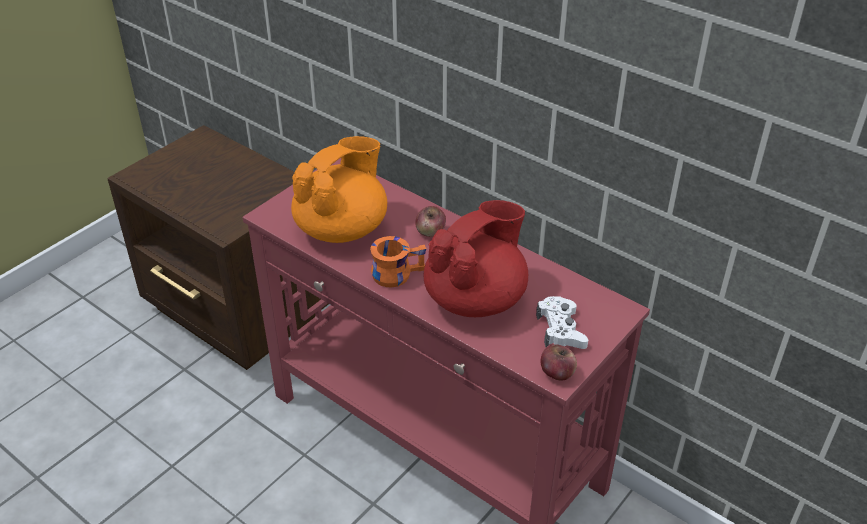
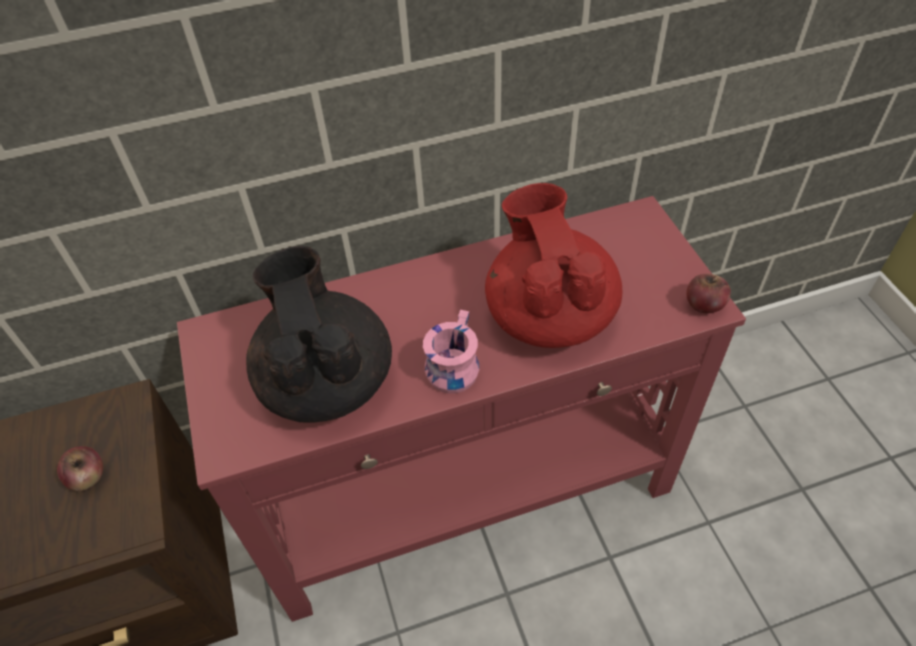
camera: 55 degrees left, 10 degrees up
(343, 228) = (326, 381): orange teapot -> black teapot
(396, 272) = (451, 364): orange mug -> pink mug
(430, 232) = (406, 301): apple -> apple (88, 477)
(561, 330) = (643, 271): white game controller -> none

